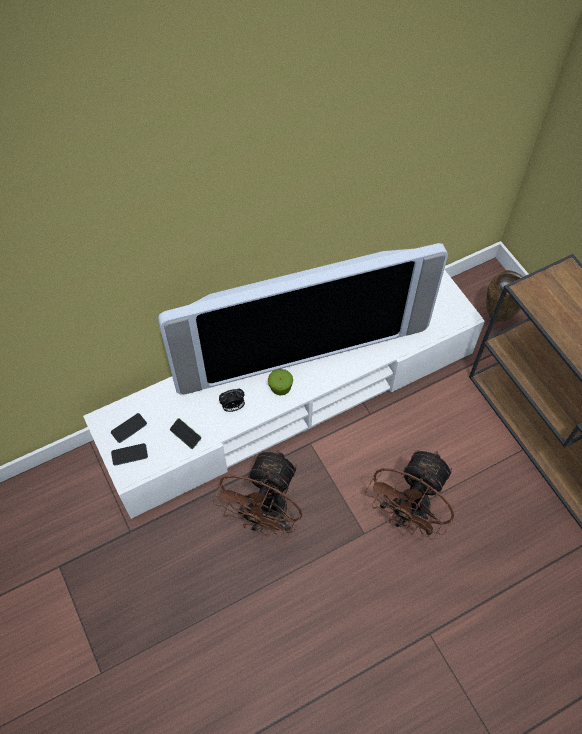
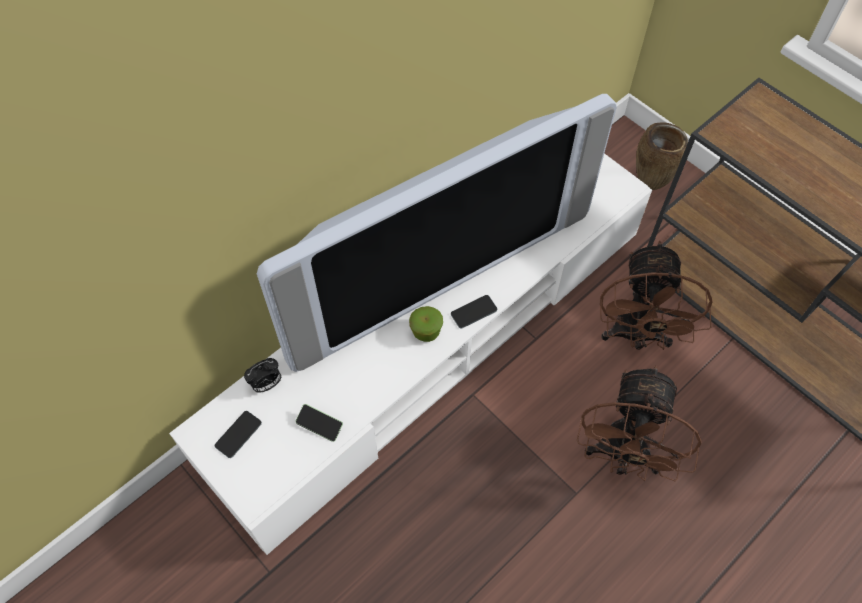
camera: 15 degrees left, 0 degrees up
(129, 454) = (249, 470): phone -> phone (474, 312)
(233, 407) = (371, 372): alarm clock -> alarm clock (266, 384)
(266, 517) = (445, 505): brown fan -> brown fan (636, 336)

